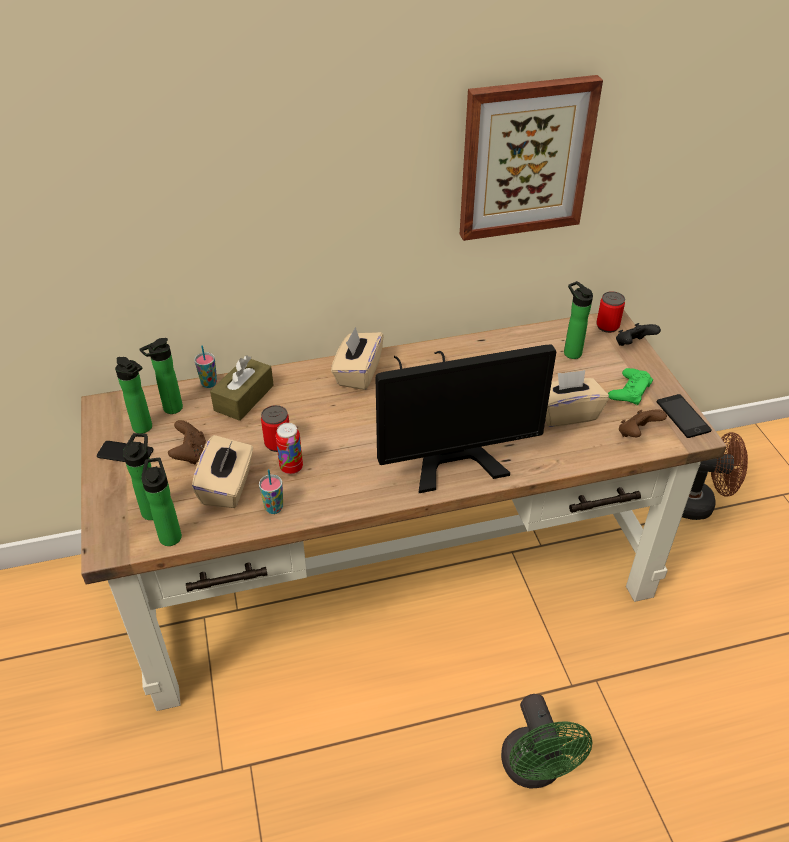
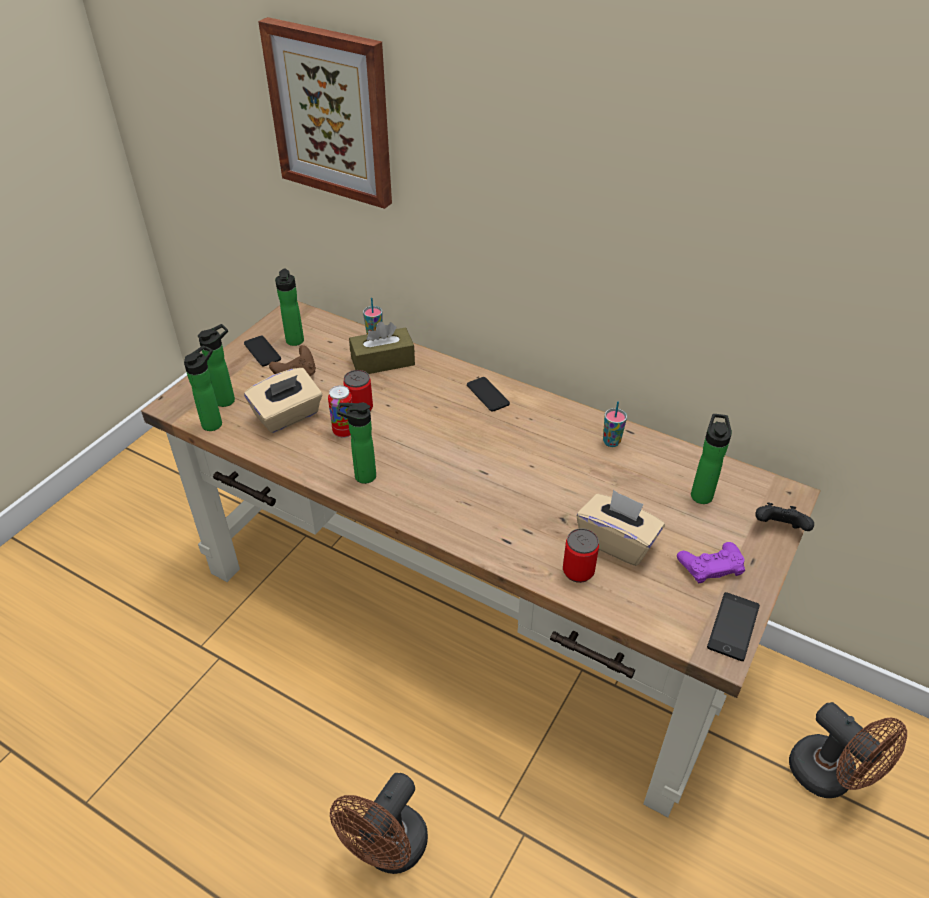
camera: 45 degrees right, 0 degrees up
(170, 409) = (326, 339): bottle -> bottle (362, 476)
(274, 508) = (294, 451): cup -> cup (611, 442)
(358, 373) = (487, 394): beige tissue box -> phone
(448, 444) = (478, 495): monitor -> none
(525, 158) = (720, 248): picture -> picture (331, 113)
(535, 770) = (388, 851): green fan -> brown fan
(607, 326) = (776, 495): can -> can (578, 571)
(629, 391) = (711, 566): green game controller -> purple game controller
(637, 434) = (659, 607): brown game controller -> none

